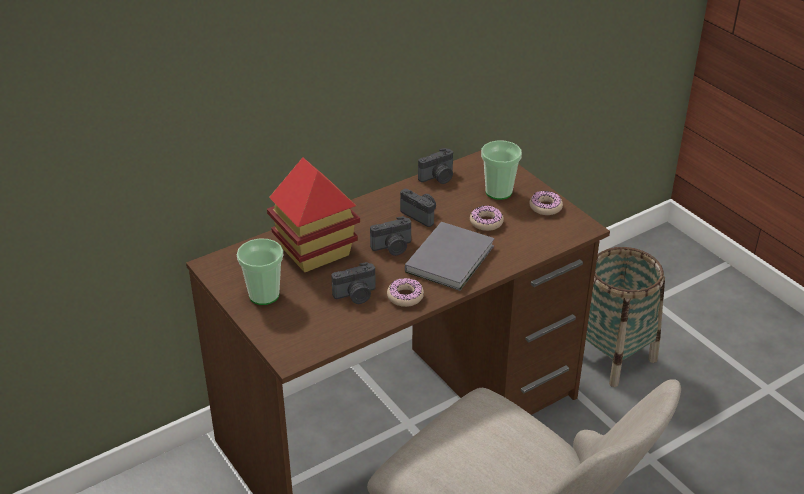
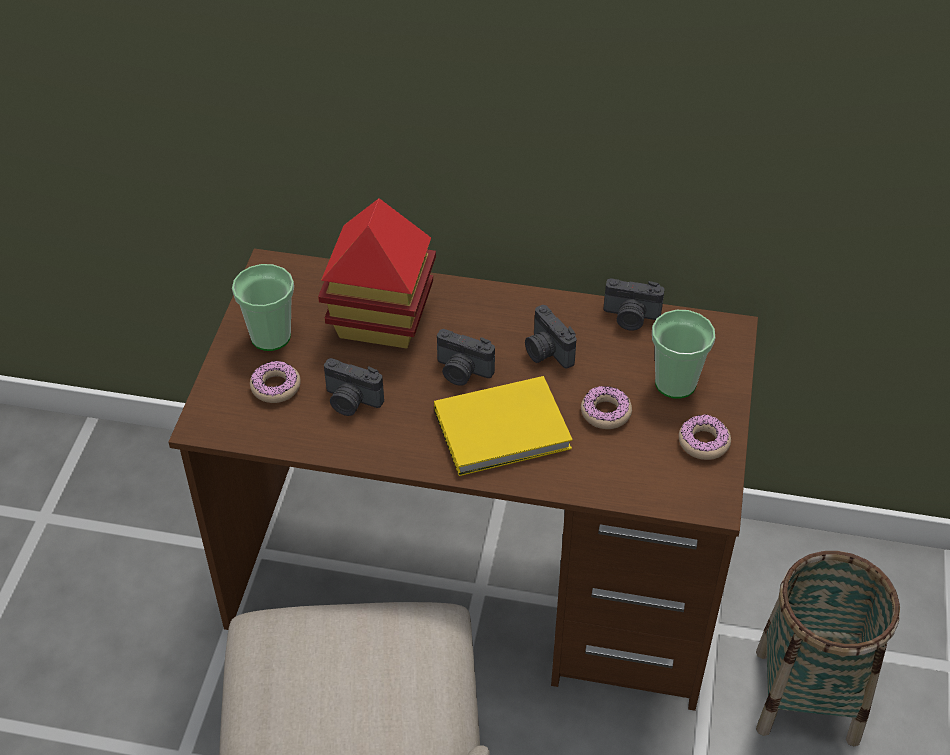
camera: 45 degrees right, 10 degrees up
(405, 296) = (395, 439): donut -> donut (275, 387)
(421, 215) = (546, 352): camera -> camera turned 150 degrees clockwise
(452, 258) = (506, 430): grey book -> yellow book

